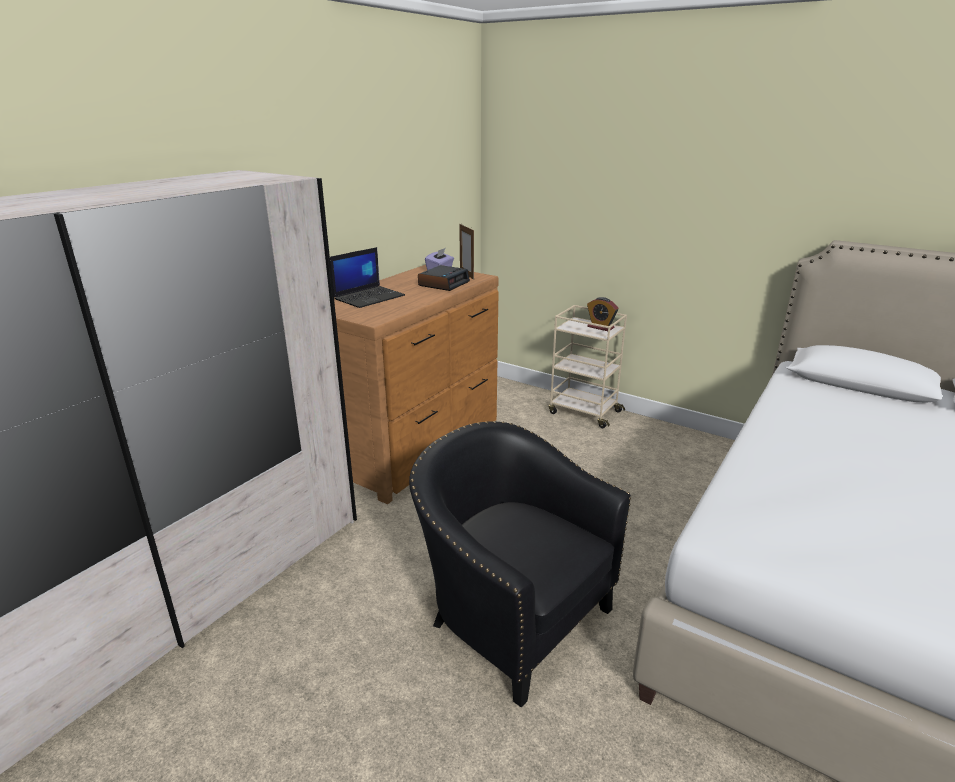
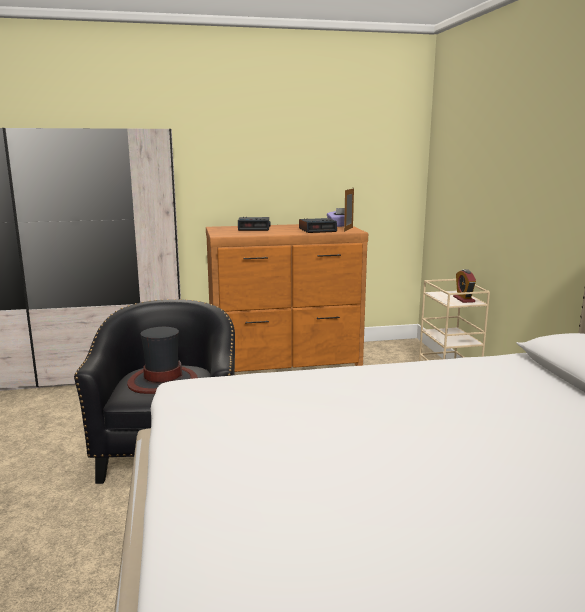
camera: 45 degrees right, 10 degrees down
(369, 297) = (254, 228): laptop -> alarm clock
(528, 542) = (162, 381): none -> hat

